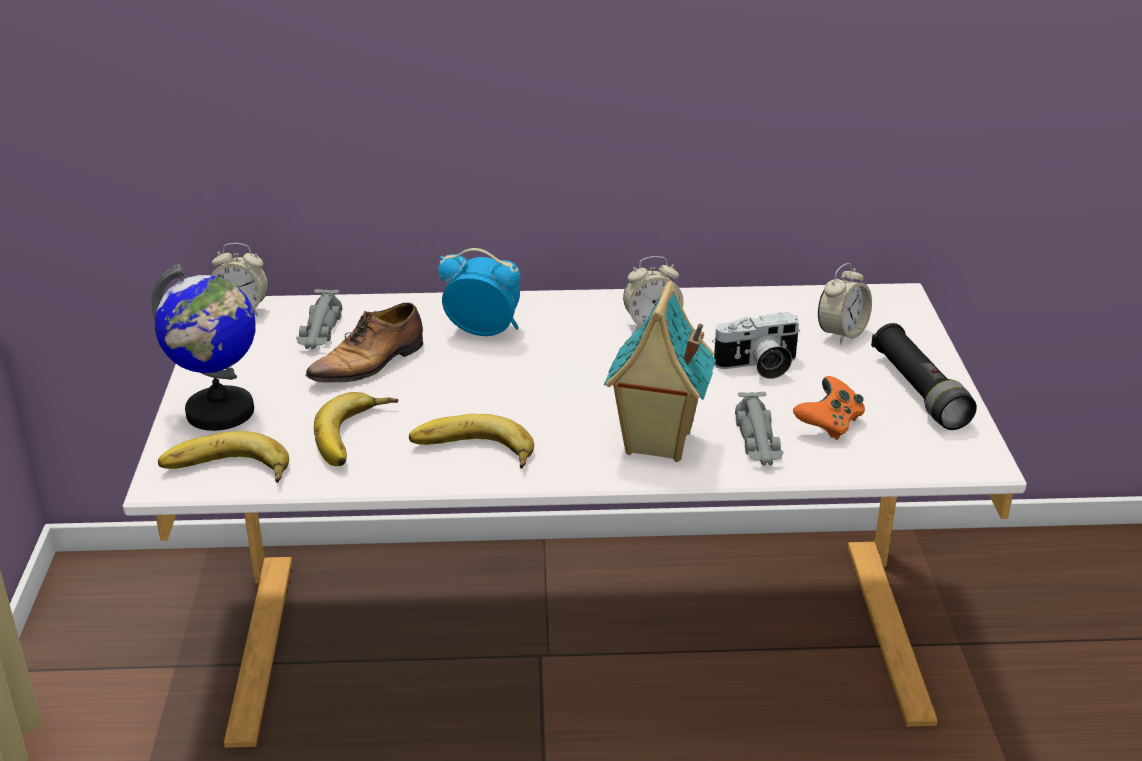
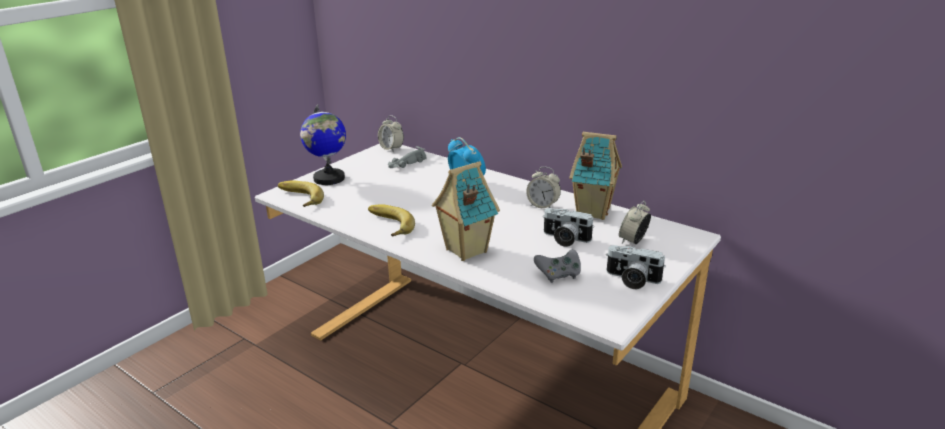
camera: 40 degrees right, 5 degrees down
(358, 436) = (358, 203): banana -> none
(370, 363) = (405, 181): shoe -> none
(729, 309) = (592, 211): none -> toy house
(758, 441) = (511, 268): grey toy car -> none
(829, 424) = (558, 275): orange game controller -> grey game controller
(841, 333) = (633, 241): alarm clock -> alarm clock turned 135 degrees clockwise
(919, 391) = (632, 280): black flashlight -> camera

